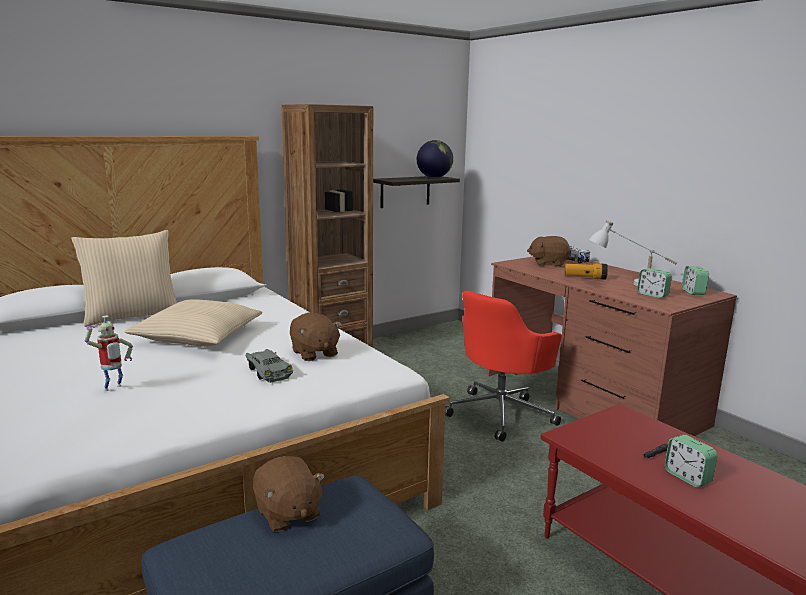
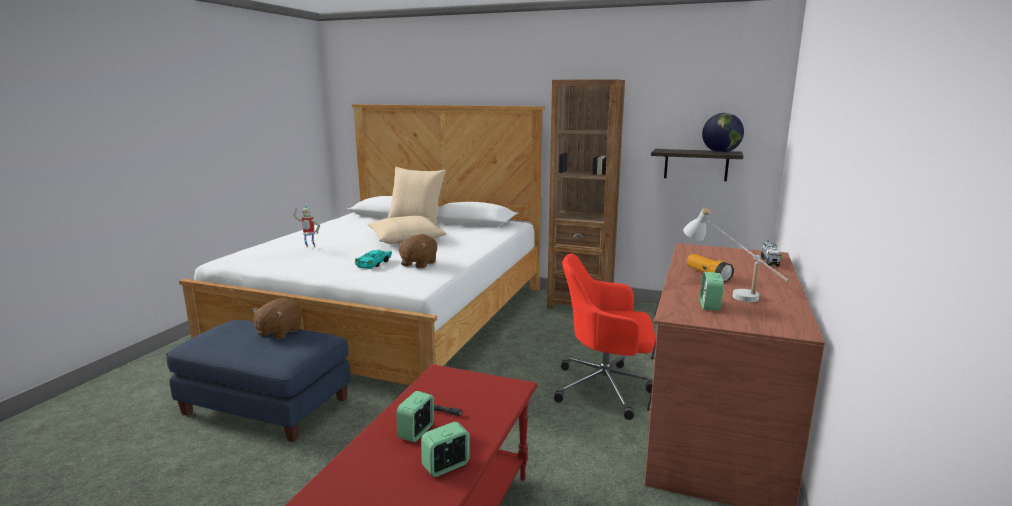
camera: 55 degrees right, 0 degrees up
(268, 372) = (375, 263): grey toy car -> turquoise toy car
(548, 263) = (728, 257): brown plush toy -> none
(693, 292) = (774, 320): alarm clock -> alarm clock (446, 466)

